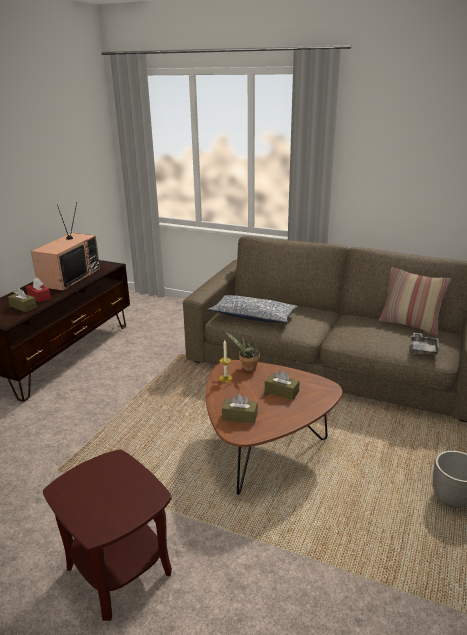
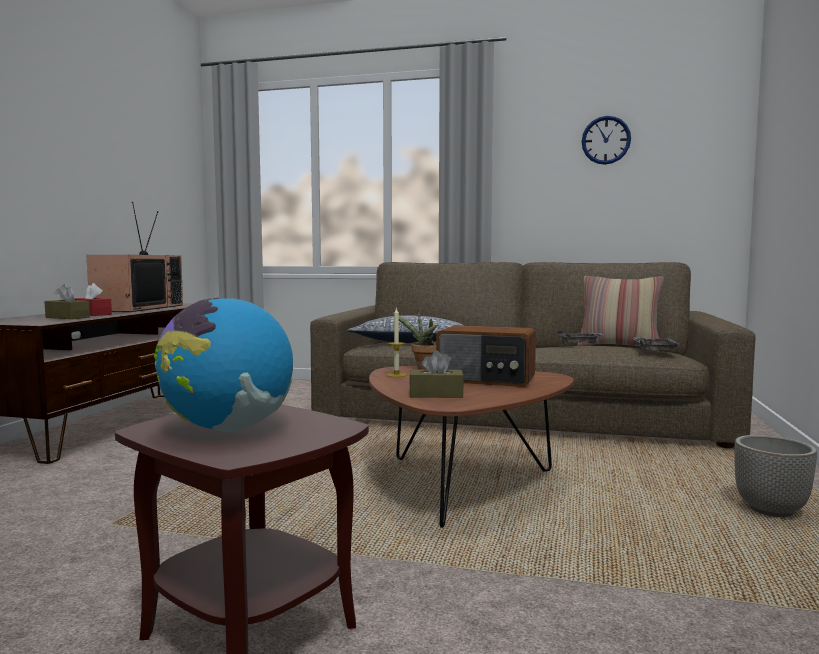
camera: 10 degrees left, 20 degrees down
(97, 495) = (228, 429): none -> globe
(281, 392) = (486, 379): brown tissue box -> radio
(374, 329) = (580, 343): none -> grey tray
(431, 141) = (606, 140): none -> wall clock

